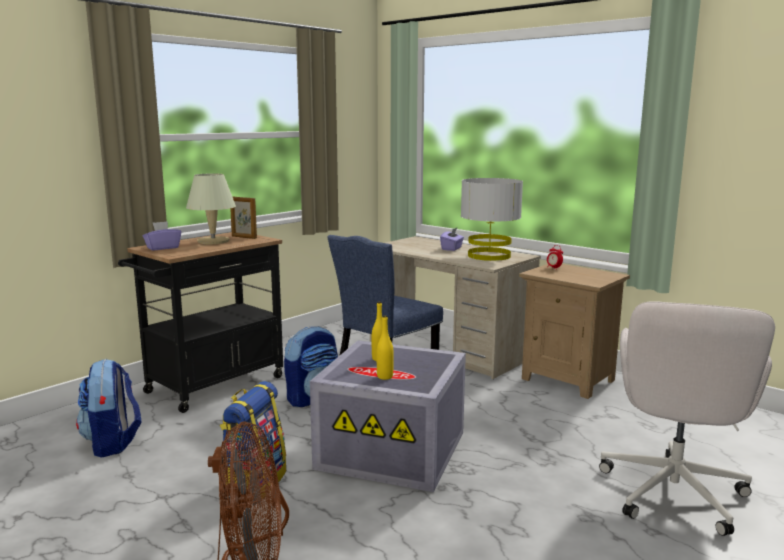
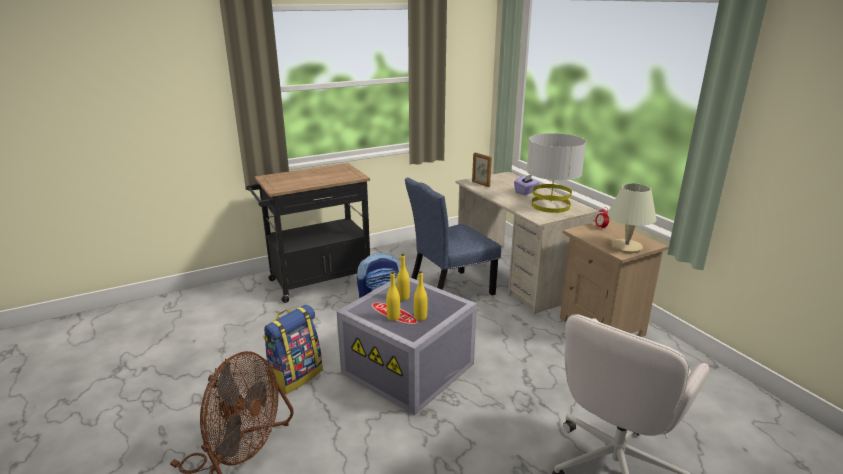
camera: 20 degrees right, 10 degrees up
(112, 443) = (227, 320): backpack -> none
(163, 248) = (277, 179): purple tissue box -> none
(213, 241) = (318, 175): beige table lamp -> beige table lamp (626, 247)
(244, 237) = (344, 172): picture frame -> picture frame (480, 184)
(415, 372) = (420, 317): none -> yellow bottle

